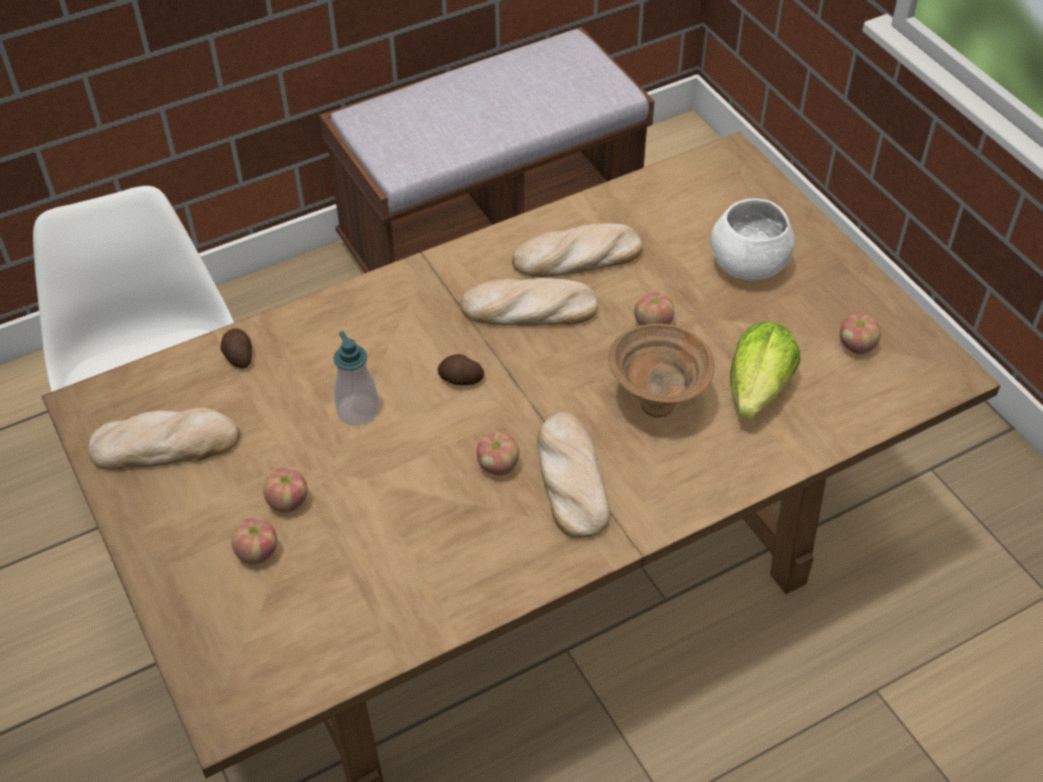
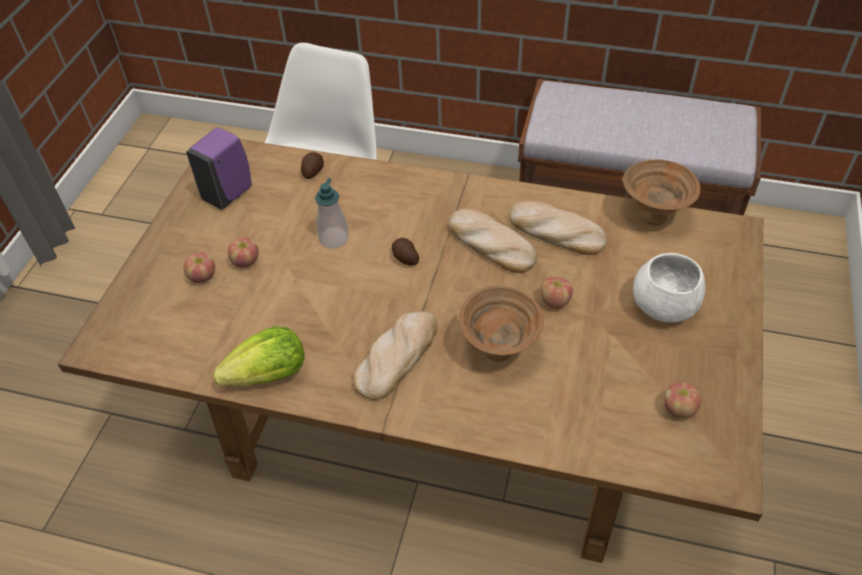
camera: 45 degrees right, 0 degrees up
(166, 444) = (229, 193): bread -> purple soap dispenser
(498, 466) = (367, 320): apple -> none
(646, 187) = (652, 216): none -> brown bowl
(758, 389) = (574, 388): lettuce -> lettuce (269, 375)

